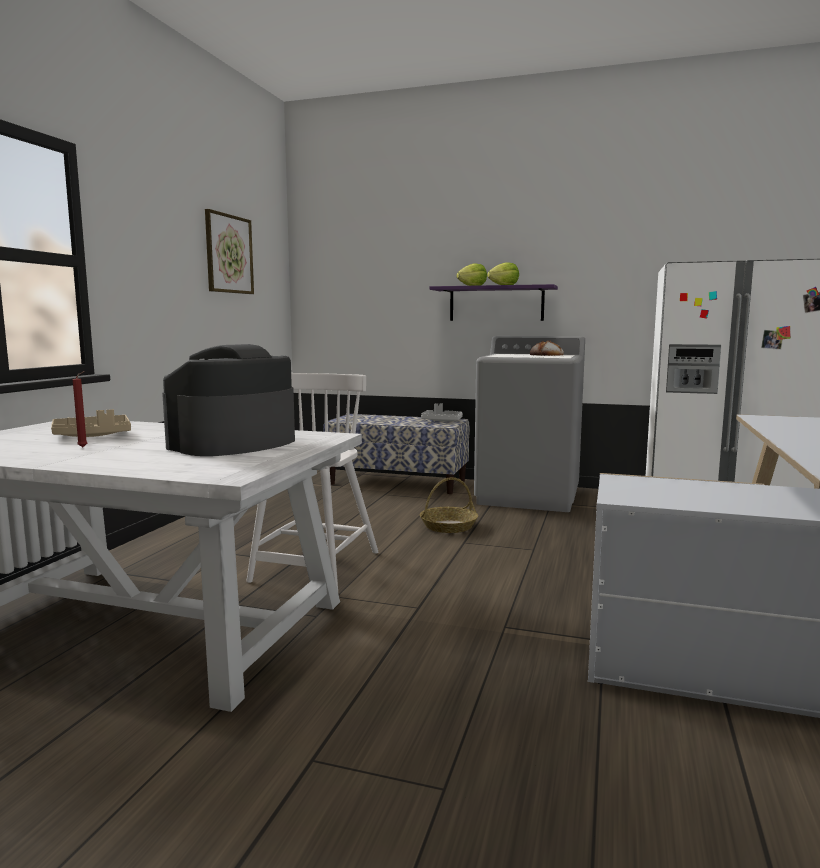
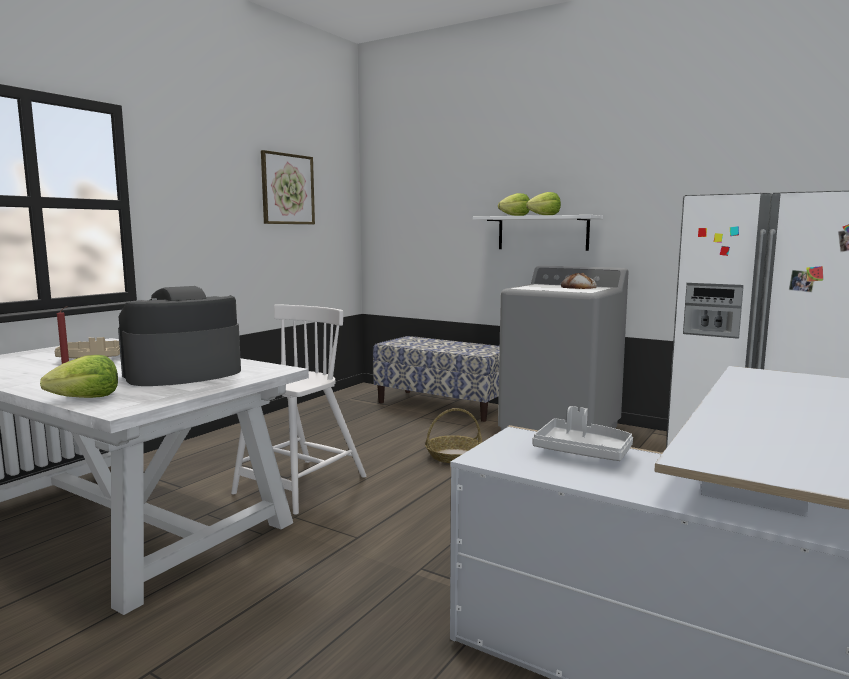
camera: 15 degrees right, 0 degrees up
(168, 469) = (86, 398): none -> lettuce
(442, 421) = (484, 348): grey tray -> grey tray (582, 451)
(496, 304) = (542, 233): purple shelf -> white shelf

